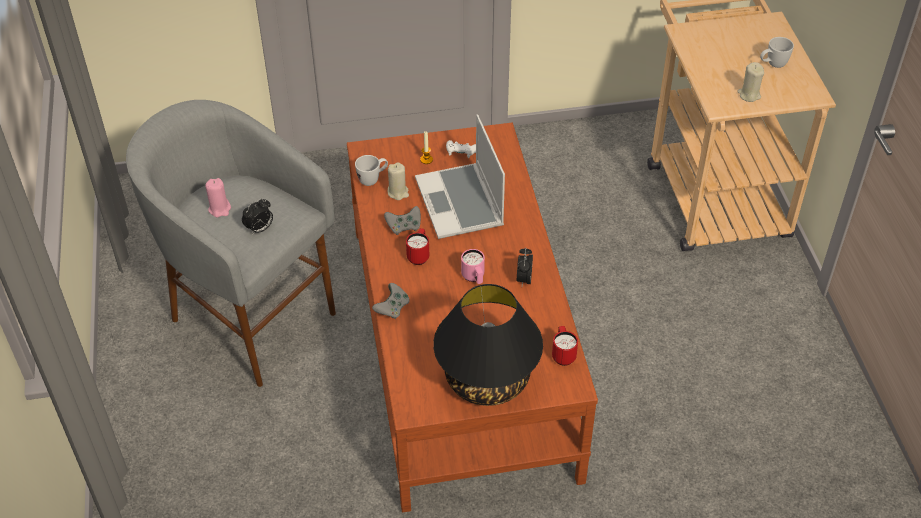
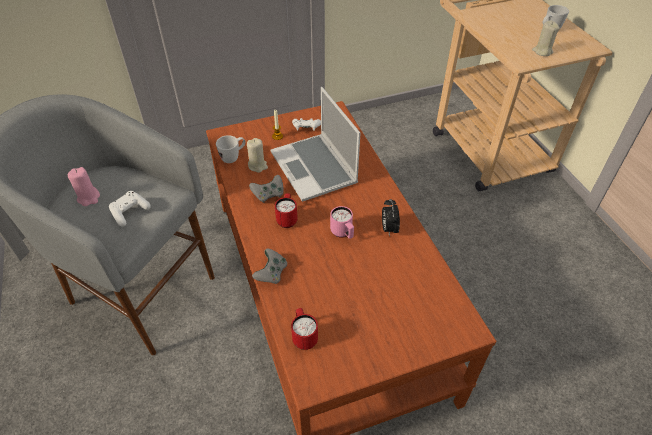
camera: 10 degrees left, 0 degrees up
(260, 229) = (130, 212): alarm clock -> white game controller
(488, 379) = (382, 335): black table lamp -> none
(563, 354) = (447, 298): red mug -> red mug (304, 337)

